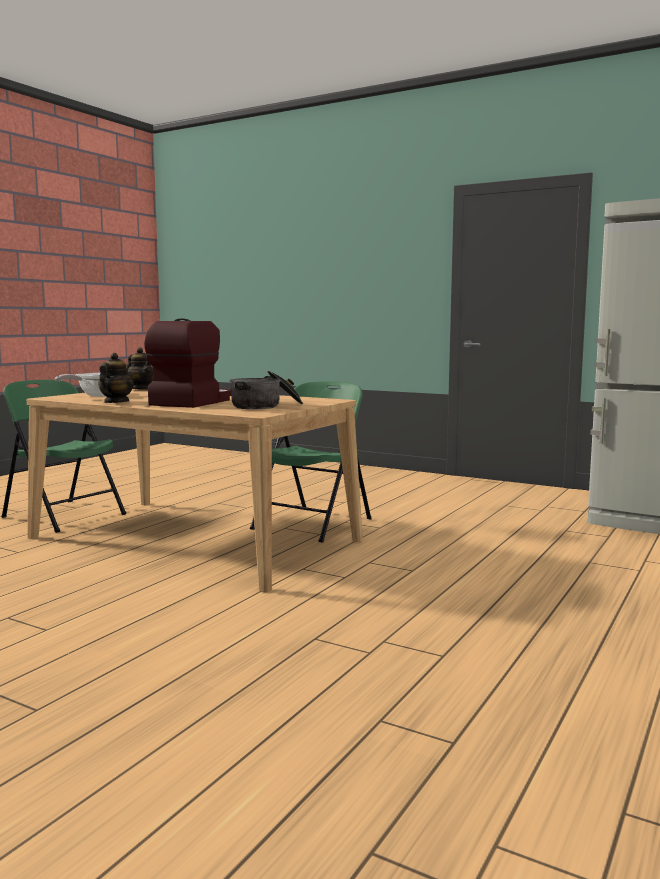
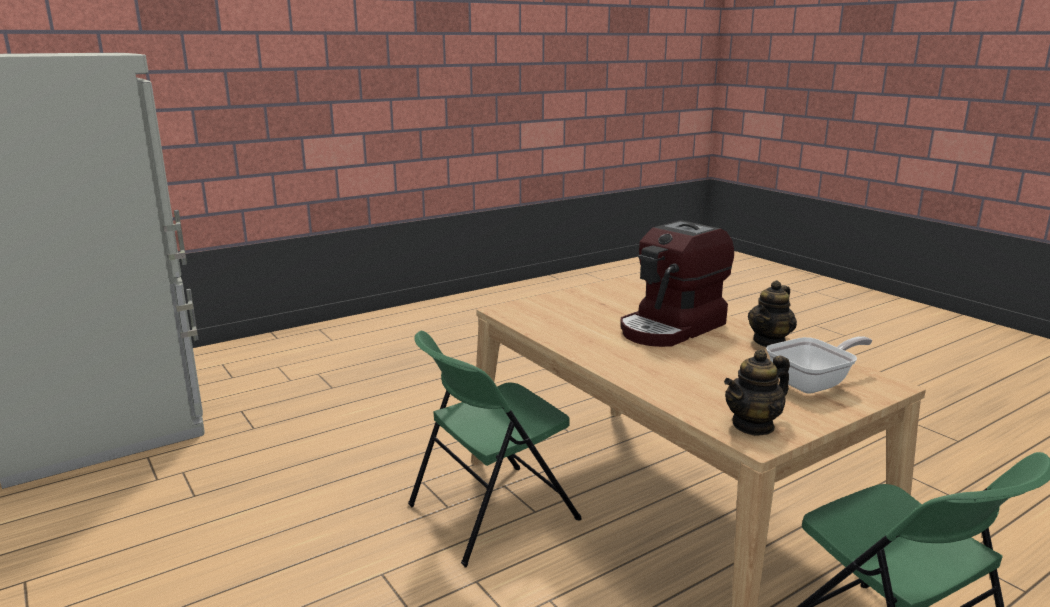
camera: 155 degrees left, 10 degrees up
(141, 389) = (753, 425): teapot -> teapot turned 105 degrees counterclockwise
(266, 406) = (595, 302): cooking pot -> none

